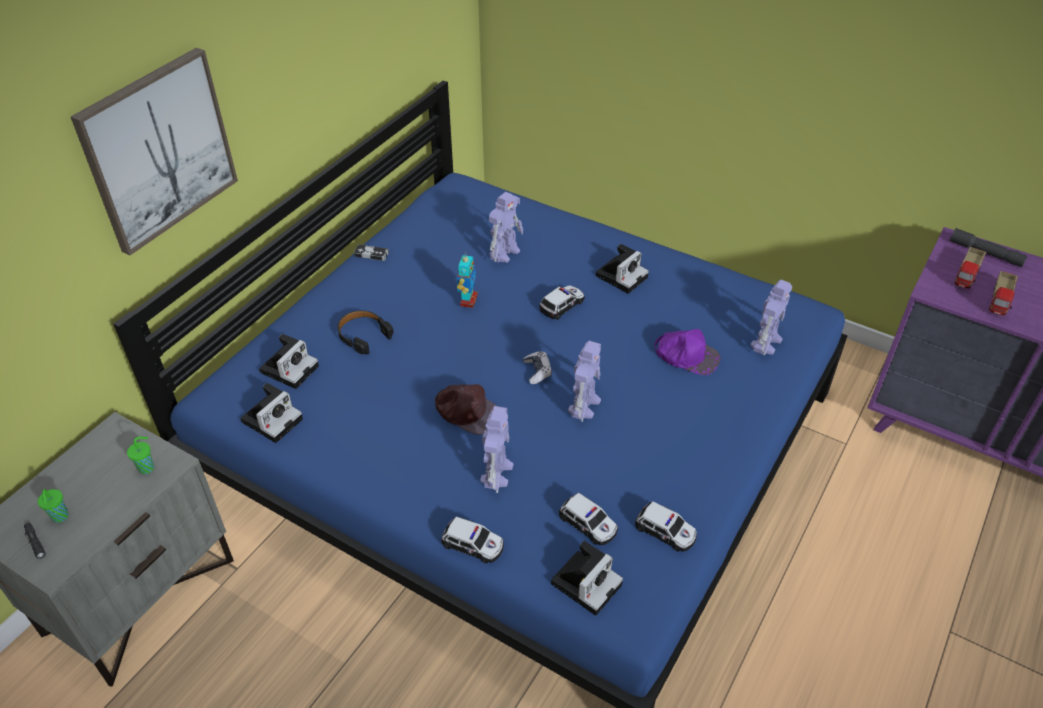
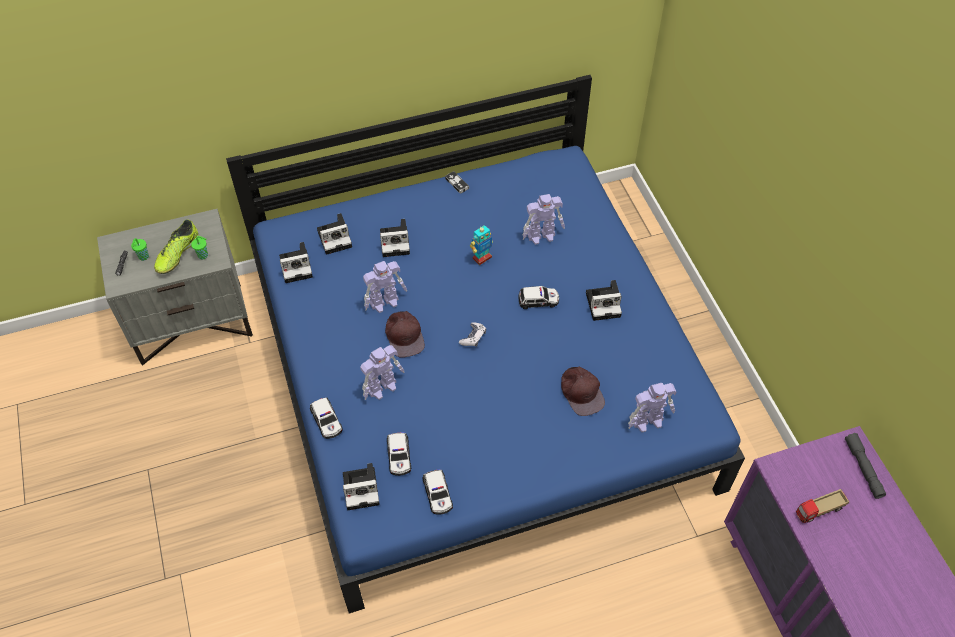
camera: 40 degrees right, 10 degrees up
(108, 486) = (177, 254): none -> shoe
(158, 150) = (291, 65): picture -> none
(363, 335) = (396, 242): black headphones -> camera
(584, 405) = (478, 380): toy robot -> toy robot (385, 302)
(686, 355) = (581, 392): purple cap -> brown cap
(967, 276) = (821, 475): toy truck -> none

